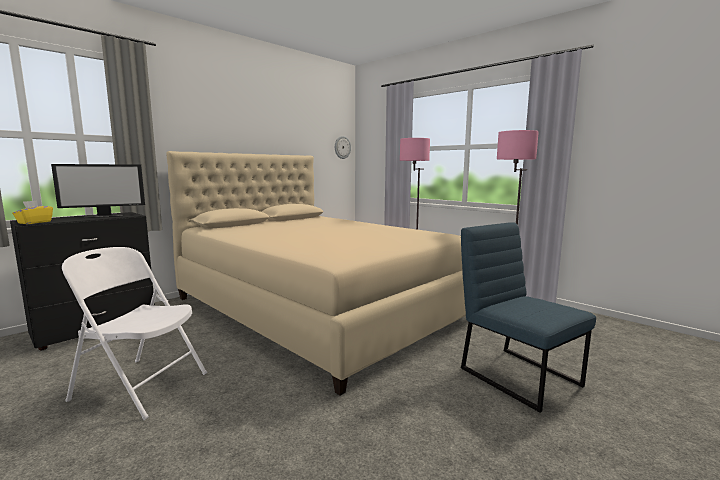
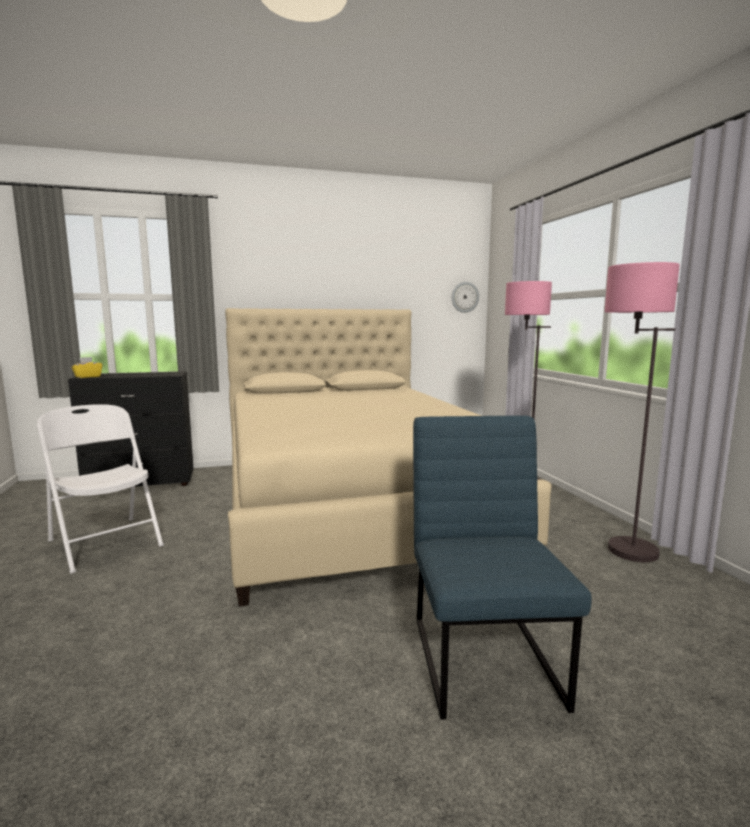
camera: 30 degrees right, 0 degrees up
(105, 216) = (152, 374): monitor -> none

